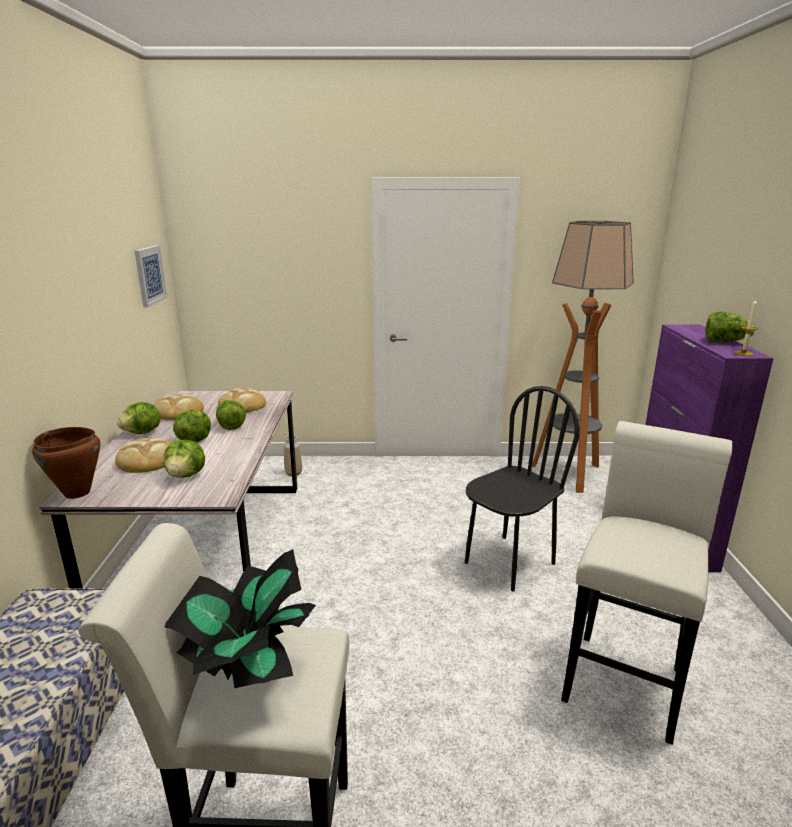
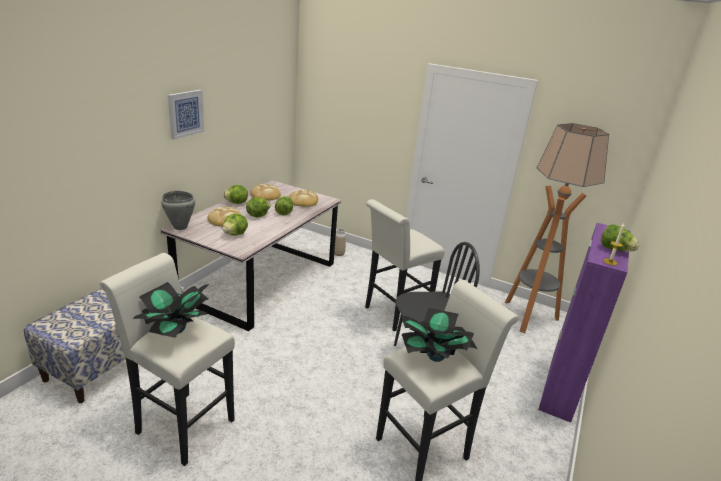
camera: 25 degrees right, 5 degrees up
(77, 493) = (180, 227): brown cooking pot -> grey cooking pot
(149, 275) = (274, 106): picture -> picture (185, 113)
(427, 523) = (393, 313): none -> white stool
(642, 539) = (434, 357): none -> potted plant

